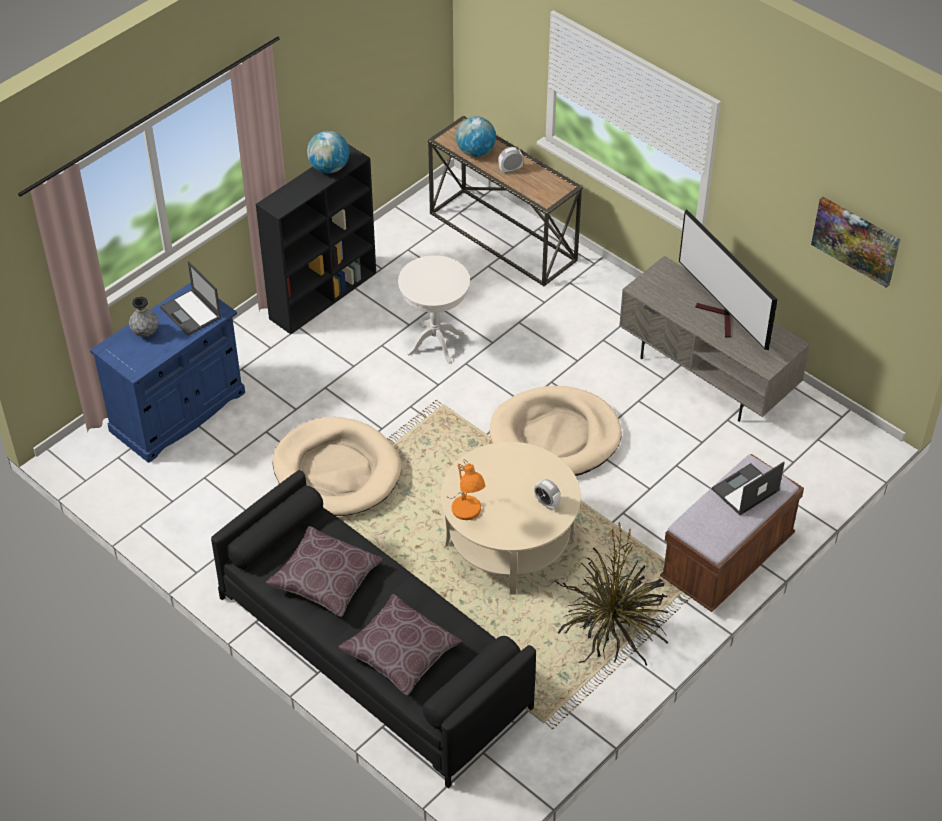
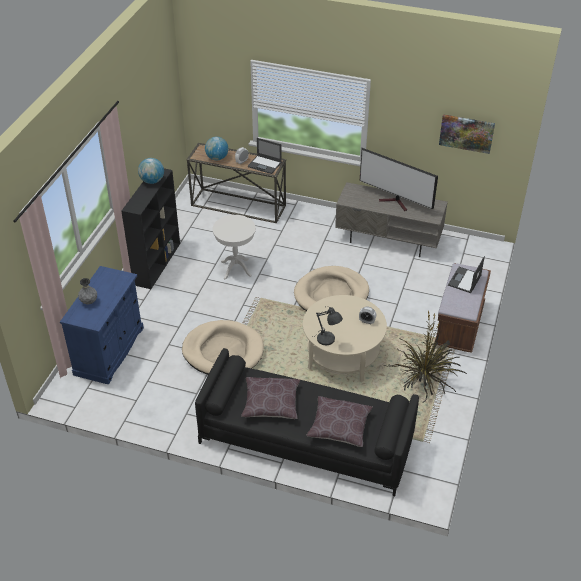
camera: 25 degrees left, 5 degrees down
(191, 313) = (110, 283): laptop -> laptop (265, 164)
(467, 512) = (327, 340): orange table lamp -> grey table lamp

